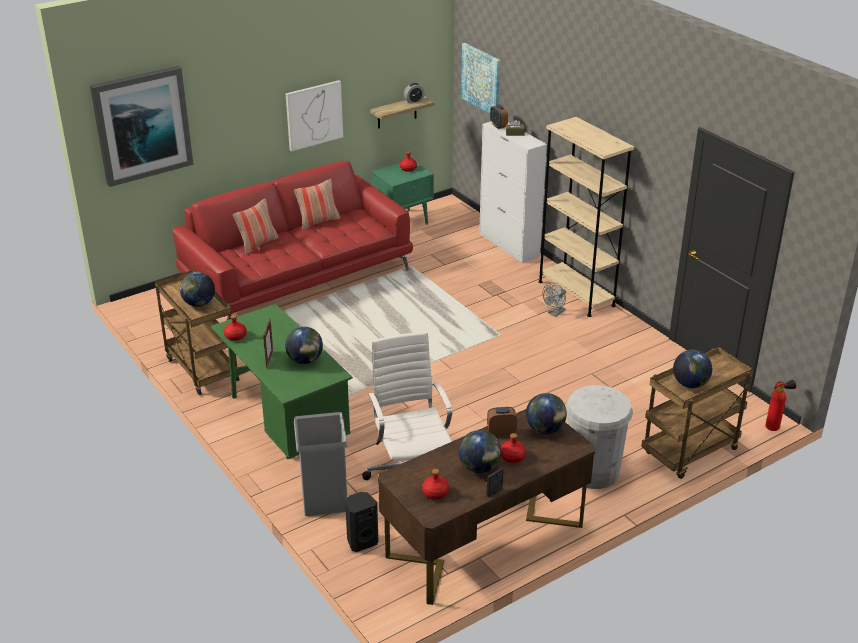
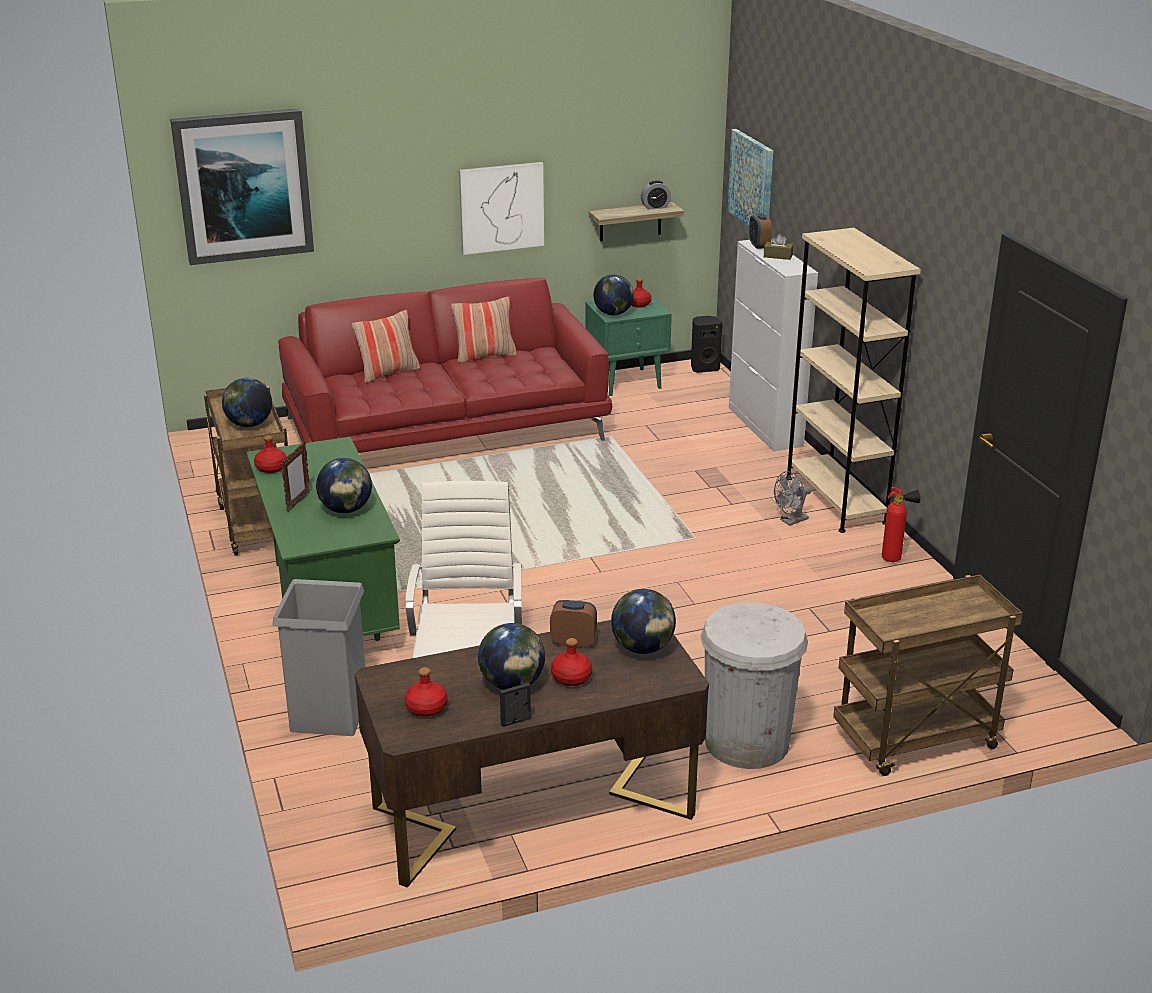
camera: 15 degrees right, 5 degrees down
(361, 541) = (351, 780): black speaker -> black speaker (704, 368)
(690, 384) = (910, 621): globe -> globe (613, 314)
(775, 427) = (1075, 727): fire extinguisher -> fire extinguisher (895, 559)

